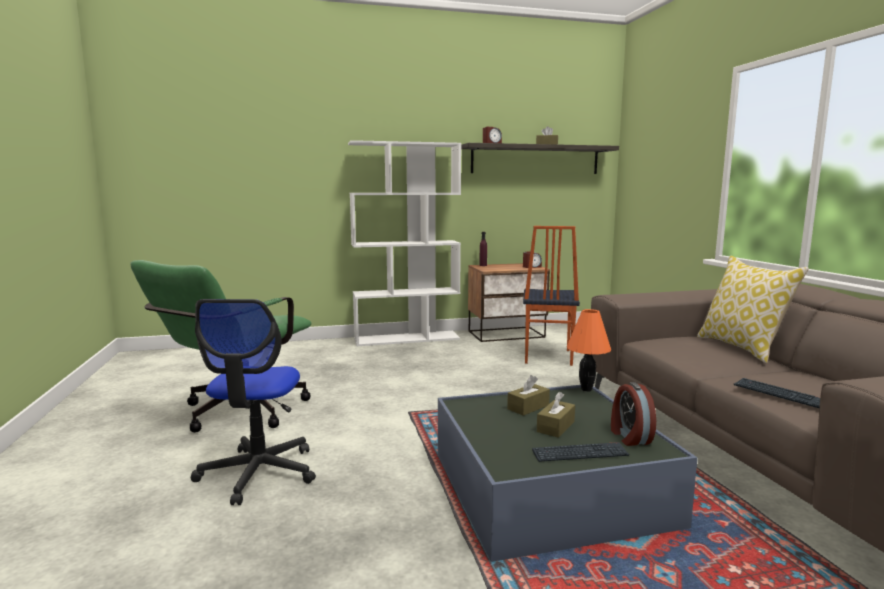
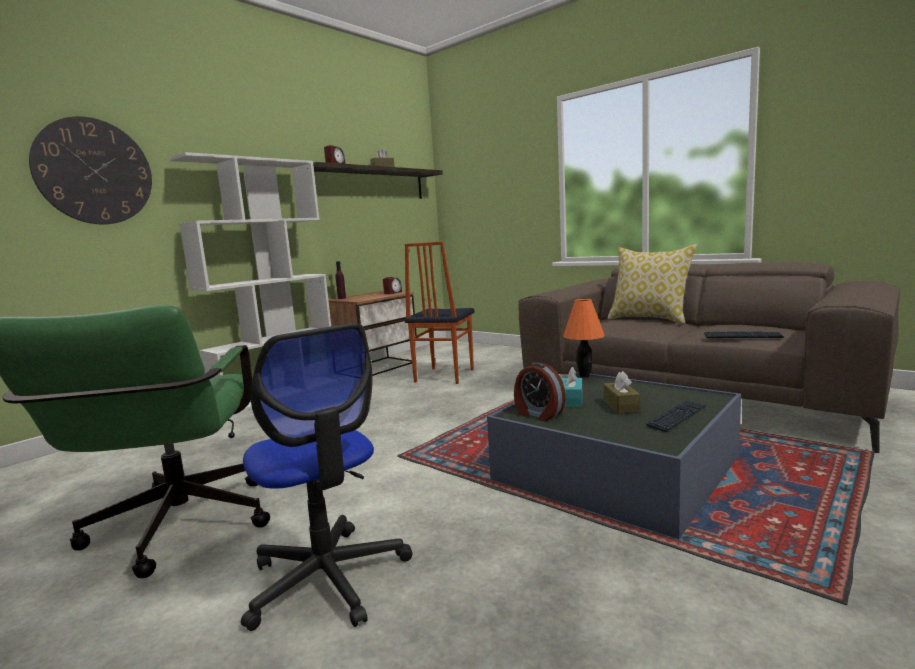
camera: 35 degrees left, 0 degrees up
(297, 154) = (94, 171): none -> wall clock
(528, 407) = (571, 400): brown tissue box -> turquoise tissue box
(546, 356) = (443, 376): chair -> chair turned 45 degrees clockwise
(629, 436) = (677, 396): alarm clock -> alarm clock (538, 414)

